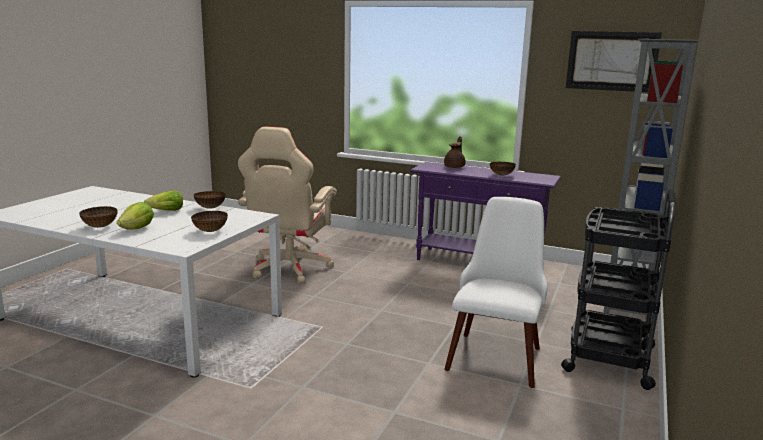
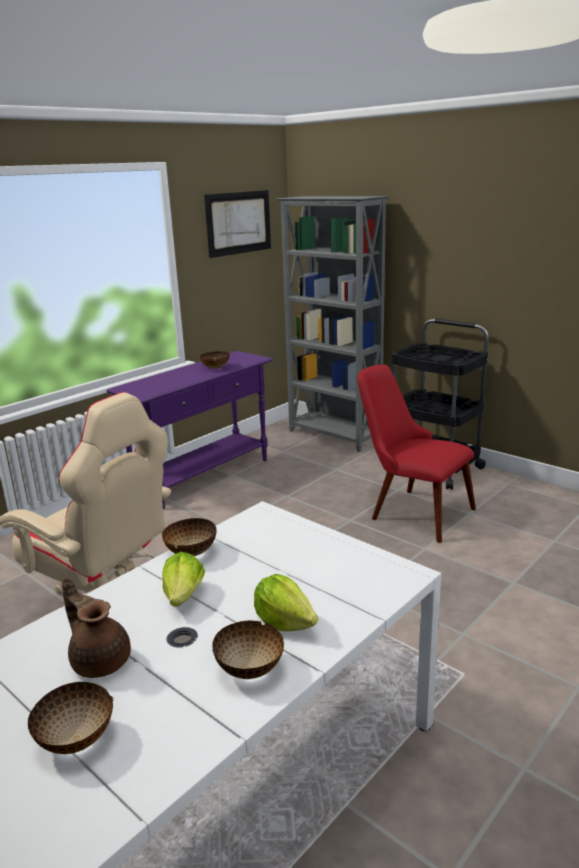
camera: 70 degrees left, 5 degrees up
(209, 231) = (324, 553): bowl -> bowl (75, 740)
(455, 167) = (155, 380): brown teapot -> brown teapot (100, 660)
(496, 352) = (411, 511): white chair -> red chair

